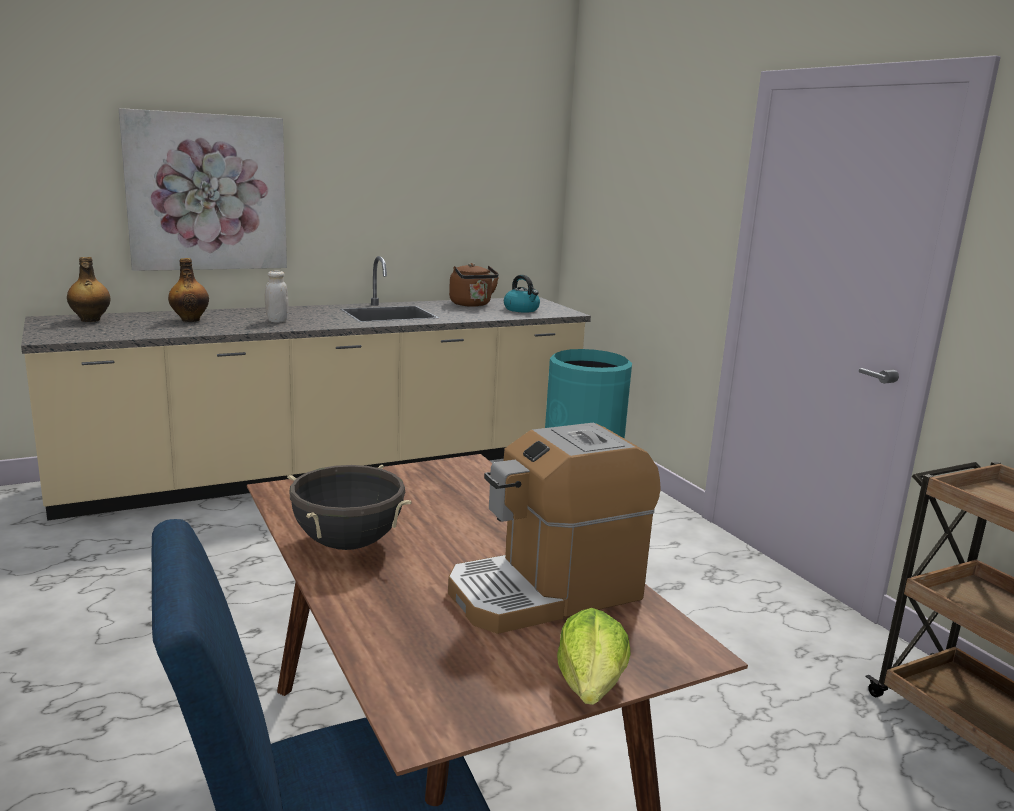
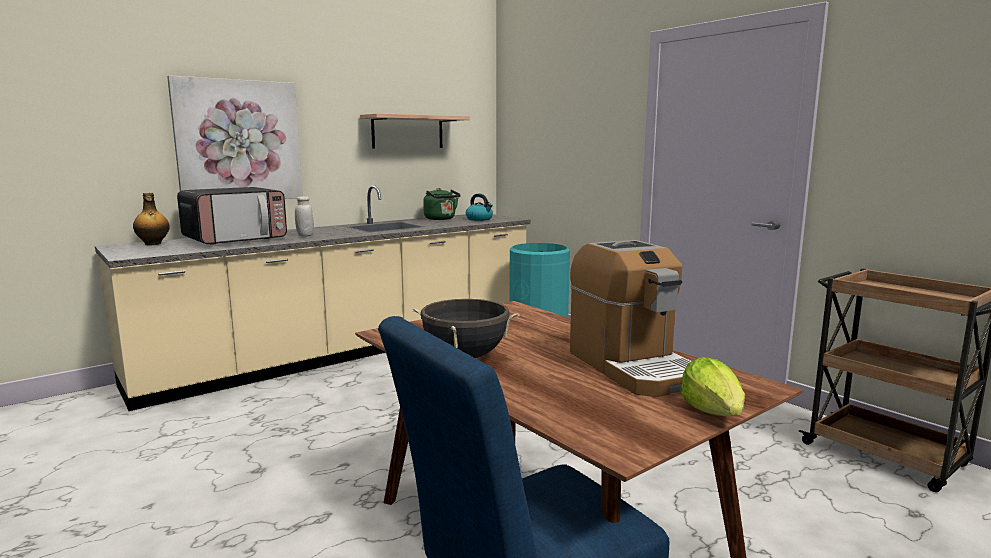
camera: 10 degrees left, 5 degrees down
(190, 320) = (235, 239): bottle -> microwave
(436, 184) = (407, 132): none -> shelf
(472, 304) = (441, 219): brown kettle -> green kettle
(546, 591) = (633, 367): coffee machine -> coffee machine turned 75 degrees counterclockwise

